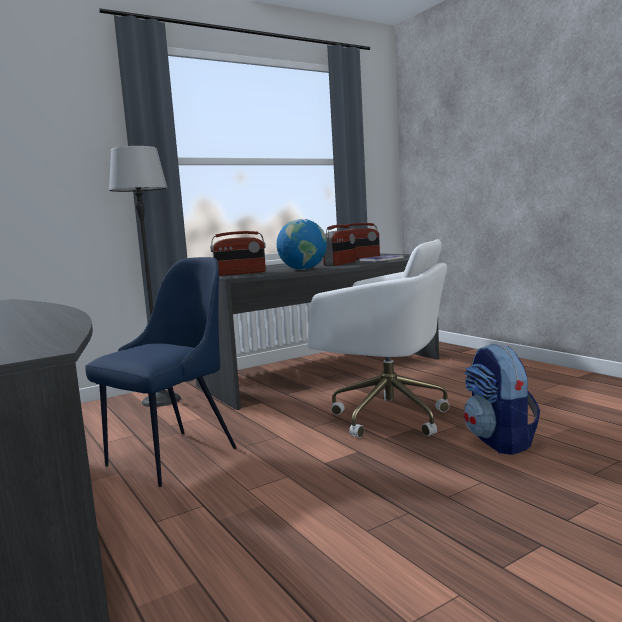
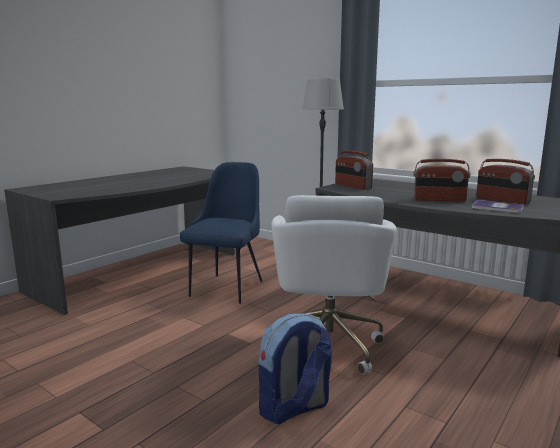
camera: 70 degrees right, 5 degrees up
(173, 456) = (227, 288): blue chair -> blue chair turned 90 degrees counterclockwise
(303, 269) = (384, 195): globe -> none

